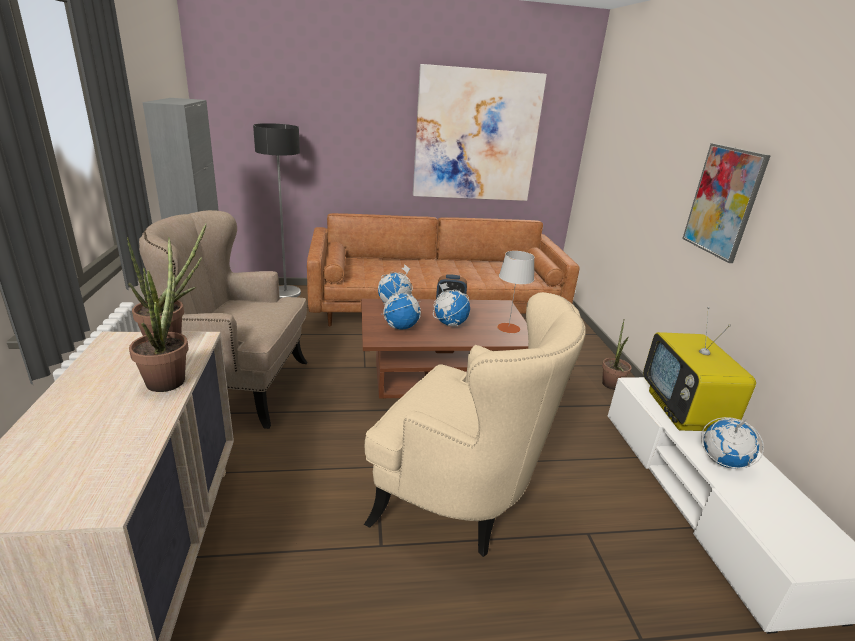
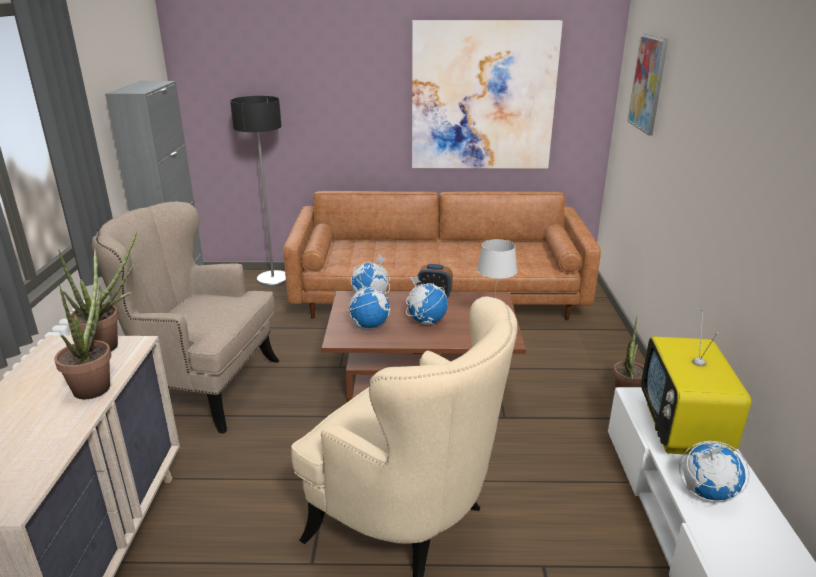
camera: 10 degrees right, 0 degrees up
(723, 201) = (733, 181): picture -> picture (648, 83)

